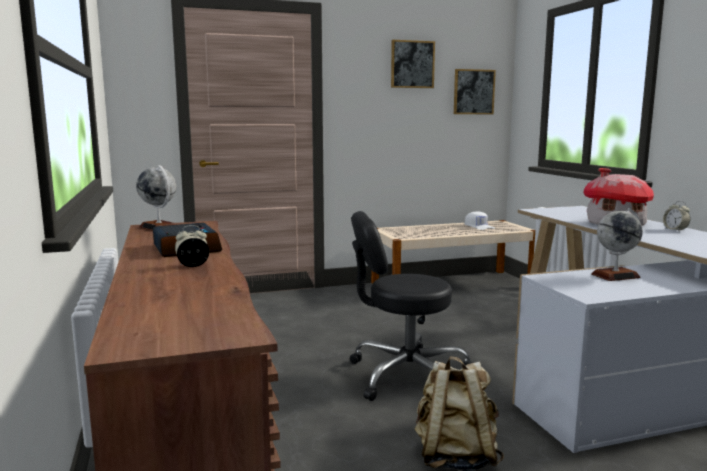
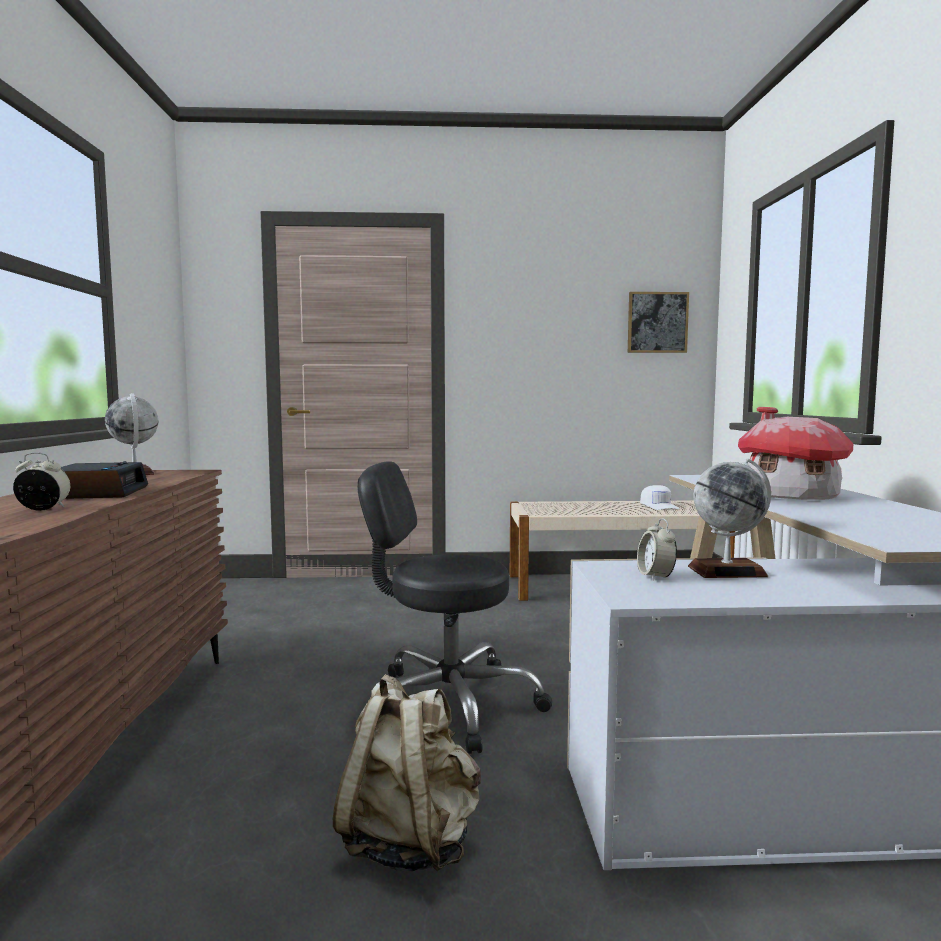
camera: 15 degrees right, 5 degrees down
(412, 64) = (567, 287): picture -> none
(675, 230) = (882, 507): alarm clock -> alarm clock (655, 576)

